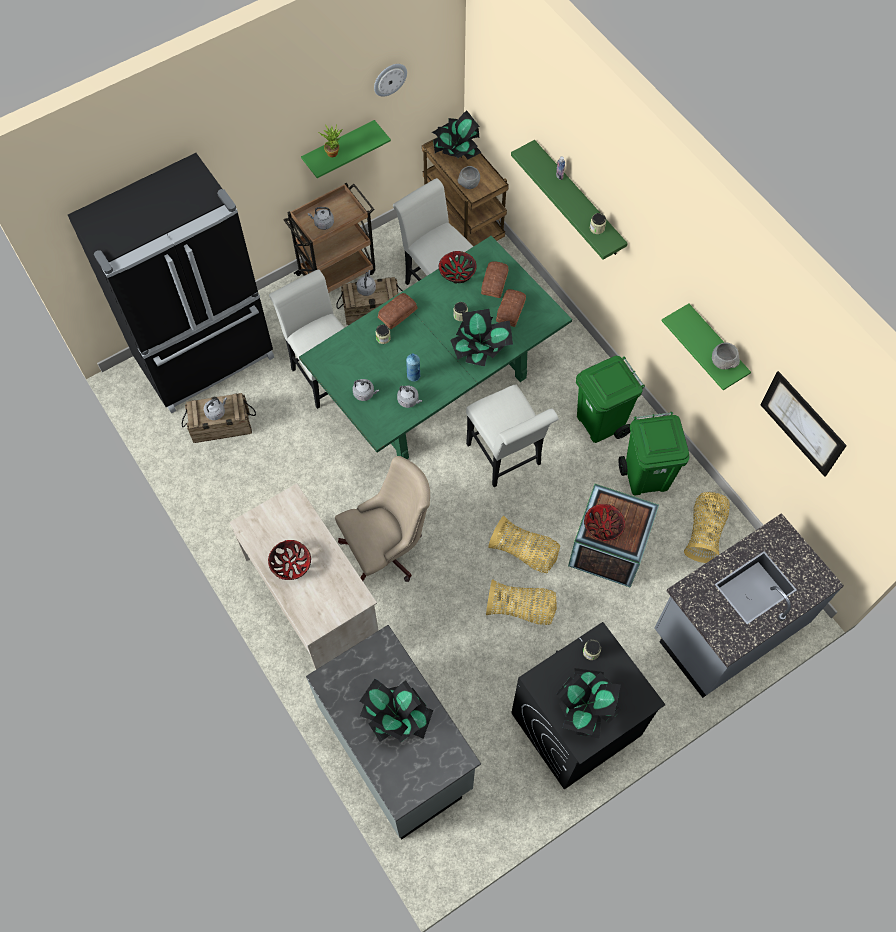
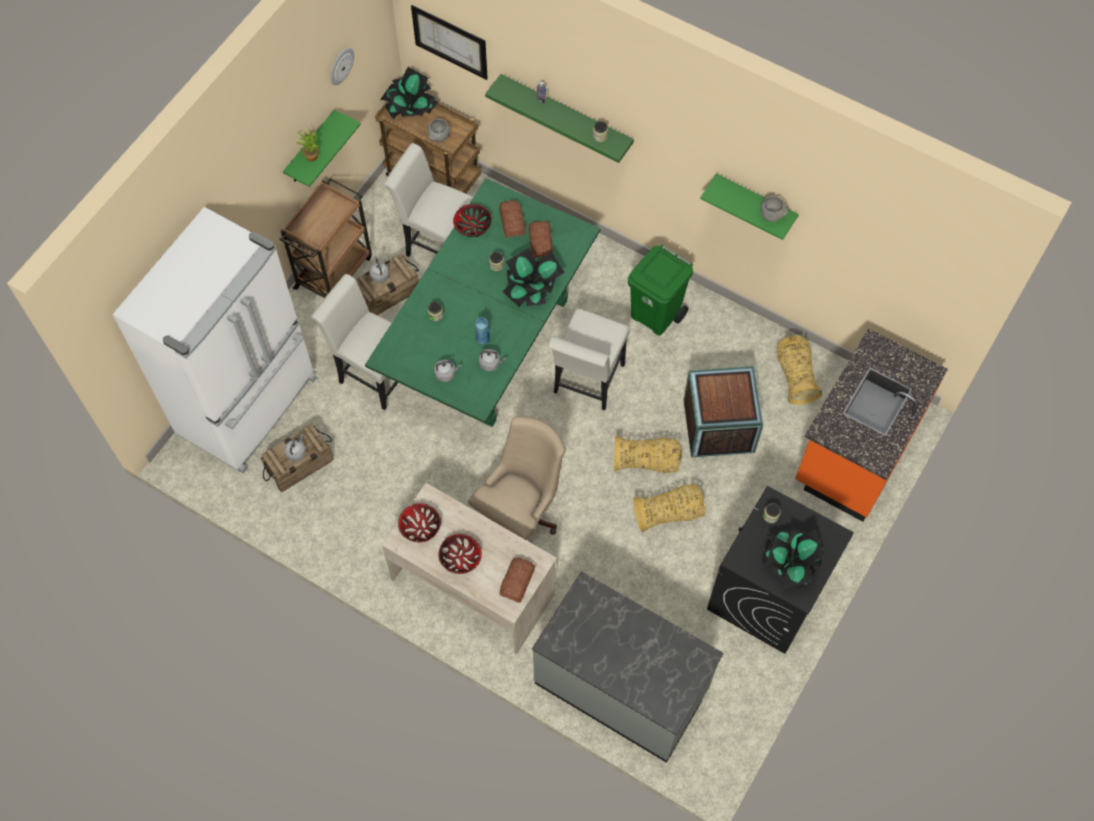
camera: 25 degrees left, 0 degrees up
(207, 359) = (250, 407): black fridge -> white fridge
(323, 223) = (319, 228): grey kettle -> none
(396, 313) = (436, 286): bread -> bread (516, 581)
(396, 718) = (631, 648): potted plant -> none
(506, 458) = (587, 383): white chair -> white chair turned 75 degrees clockwise
(602, 527) = (715, 406): bowl -> bowl (420, 527)
(646, 477) = (720, 347): green trash can -> none
(728, 627) = (855, 451): grey counter -> orange counter
(802, 423) = (863, 242): picture -> picture (450, 42)

